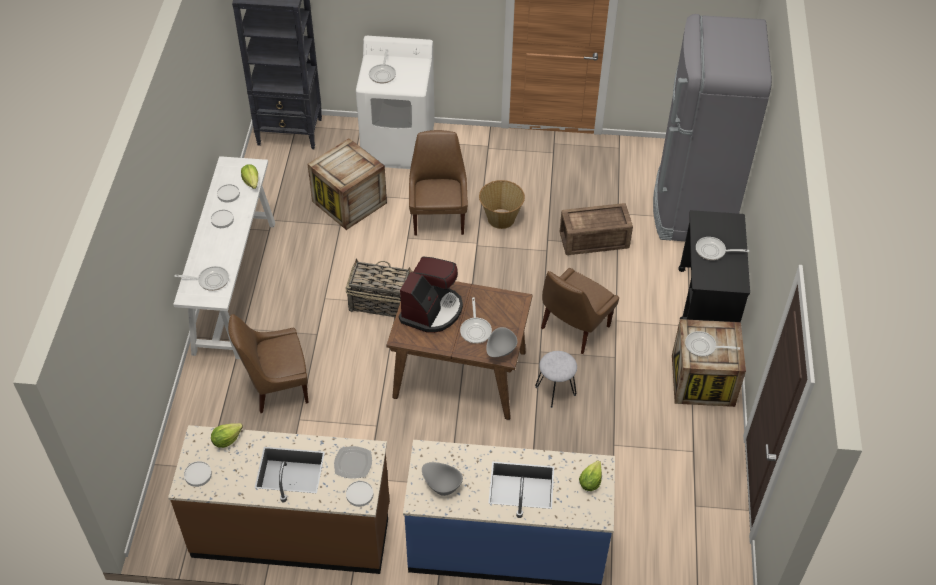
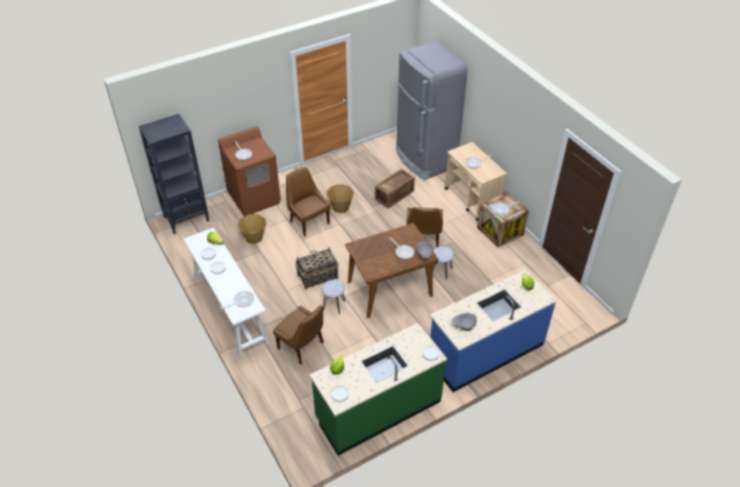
camera: 35 degrees left, 5 degrees down
(276, 387) = (302, 346): brown chair -> brown chair turned 90 degrees counterclockwise
(292, 531) = (378, 409): brown counter -> green counter
(349, 202) = (254, 237): crate -> basket
(353, 463) = (413, 342): plate -> none
(365, 354) = (333, 305): none -> grey stool
(399, 145) = (254, 198): white washing machine -> brown washing machine
(432, 310) = (373, 254): coffee machine -> none
(705, 309) = (472, 200): black cart -> beige cart

